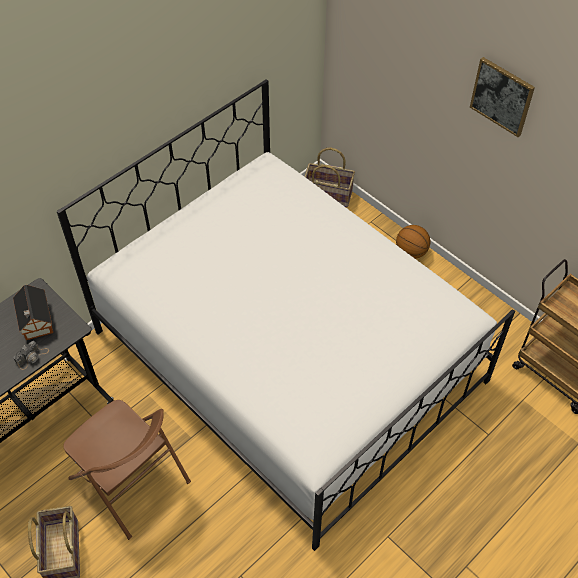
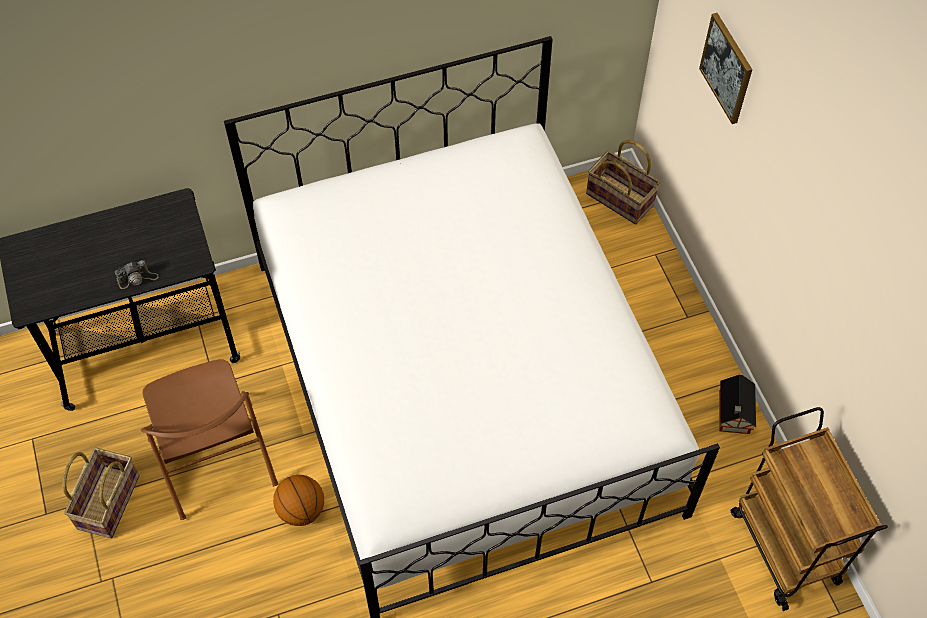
camera: 25 degrees right, 5 degrees up
(36, 322) = (161, 239): toy house -> toy house (733, 414)
(411, 252) = (684, 314): basketball -> basketball (301, 510)
(502, 96) = (803, 170): picture -> picture (727, 68)

